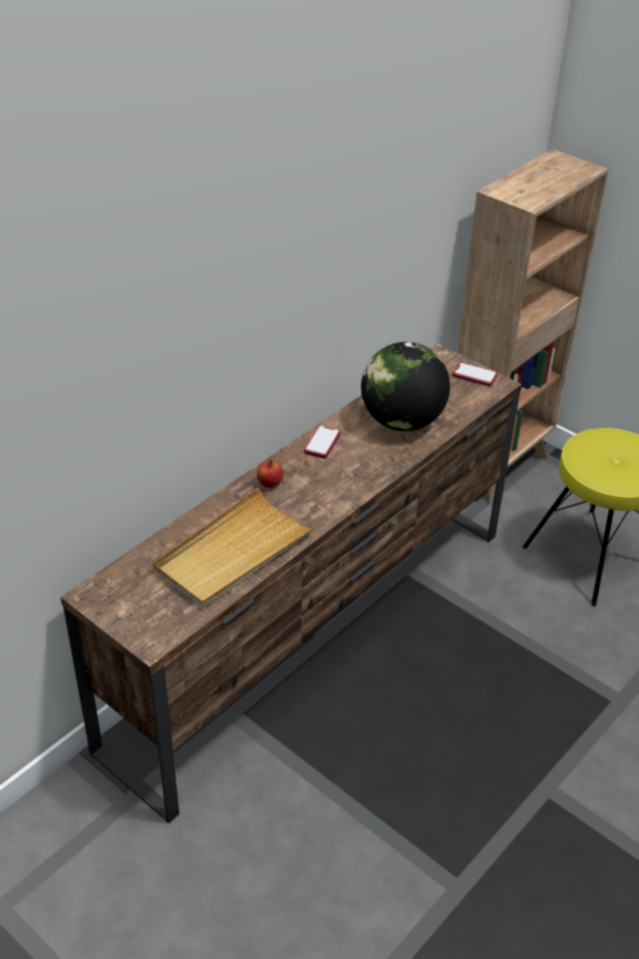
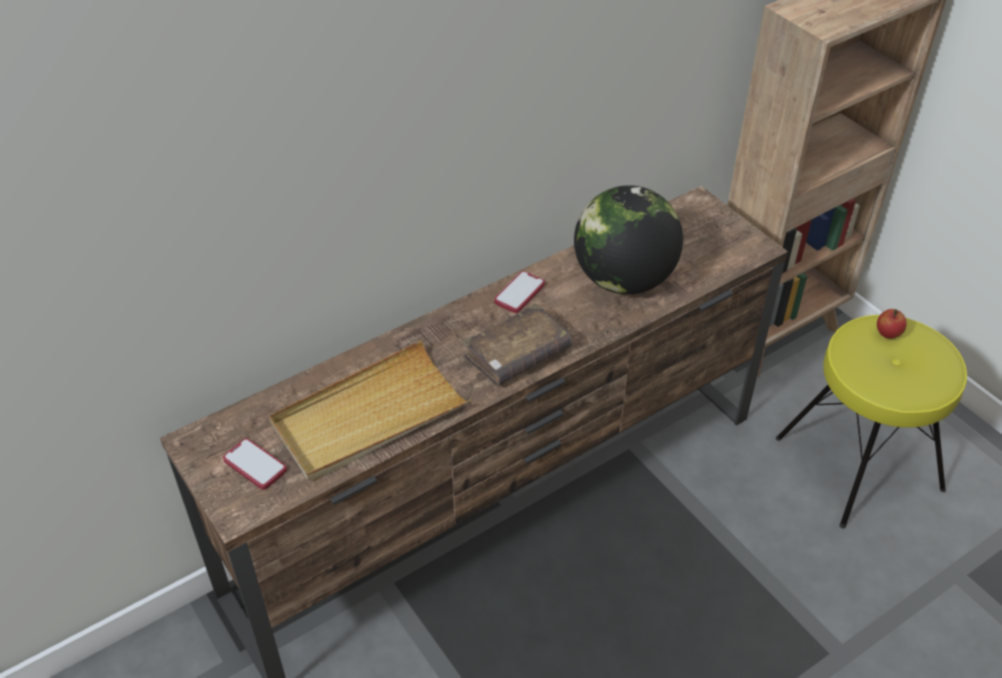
camera: 15 degrees right, 5 degrees up
(270, 484) = (441, 336): apple -> apple (888, 334)
(337, 489) = (517, 355): none -> brown book
(474, 375) = (732, 233): phone -> phone (255, 465)

